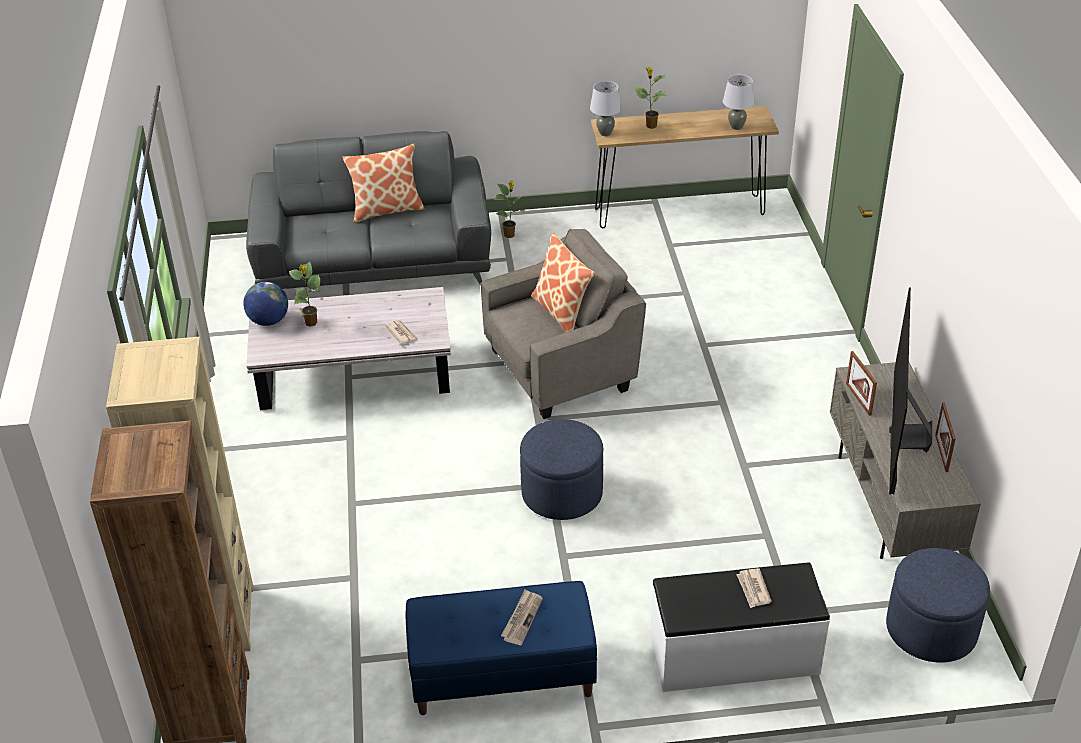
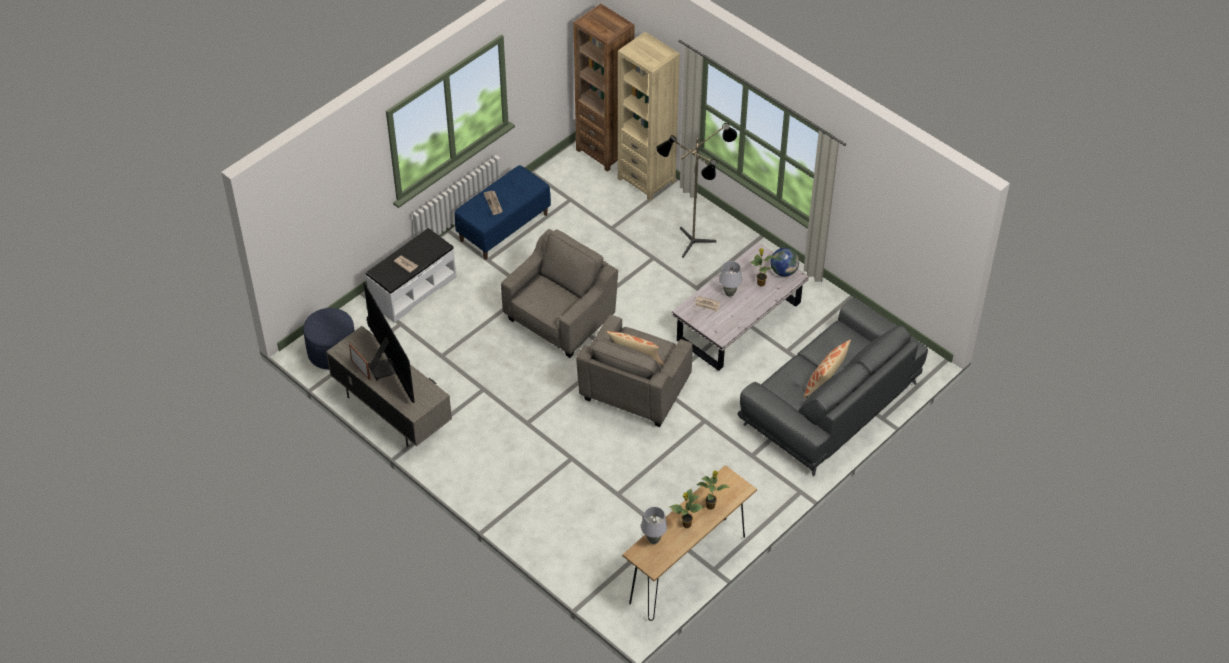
camera: 140 degrees right, 10 degrees up
(284, 488) = (694, 246): none -> floor lamp
(510, 235) = (773, 476): potted plant -> potted plant (686, 525)
(562, 493) = (560, 320): blue ottoman -> grey armchair
(605, 133) = (732, 479): grey table lamp -> grey table lamp (729, 293)
(858, 399) = (423, 380): picture frame -> none

